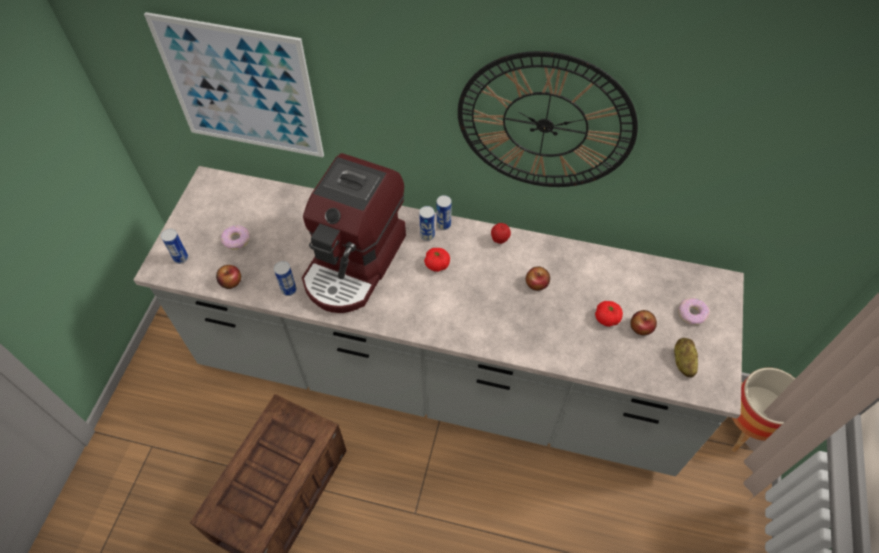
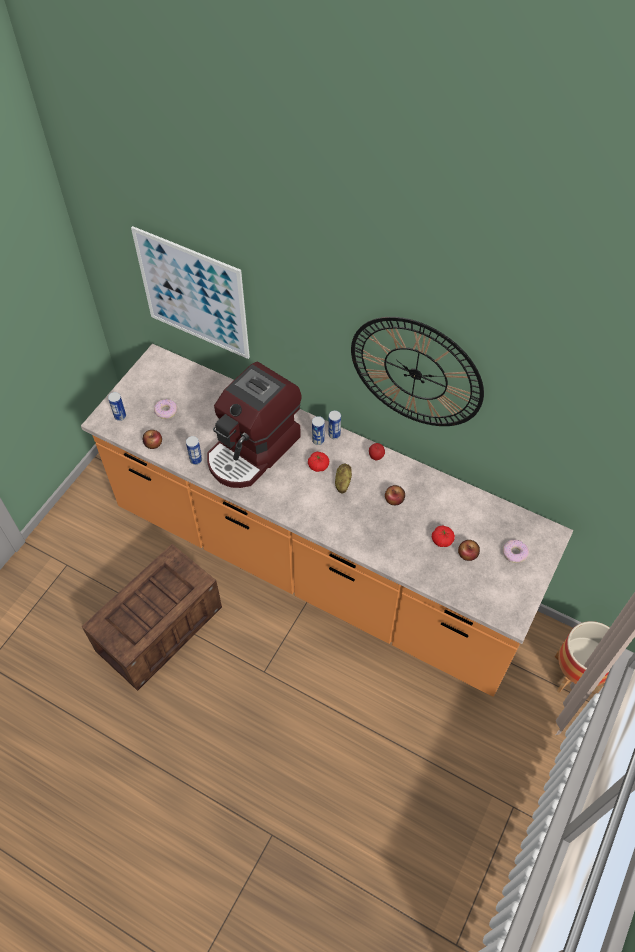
camera: 15 degrees right, 0 degrees up
(439, 377) = (317, 566): grey counter -> orange counter
(683, 362) = (491, 589): potato -> potato (342, 482)

